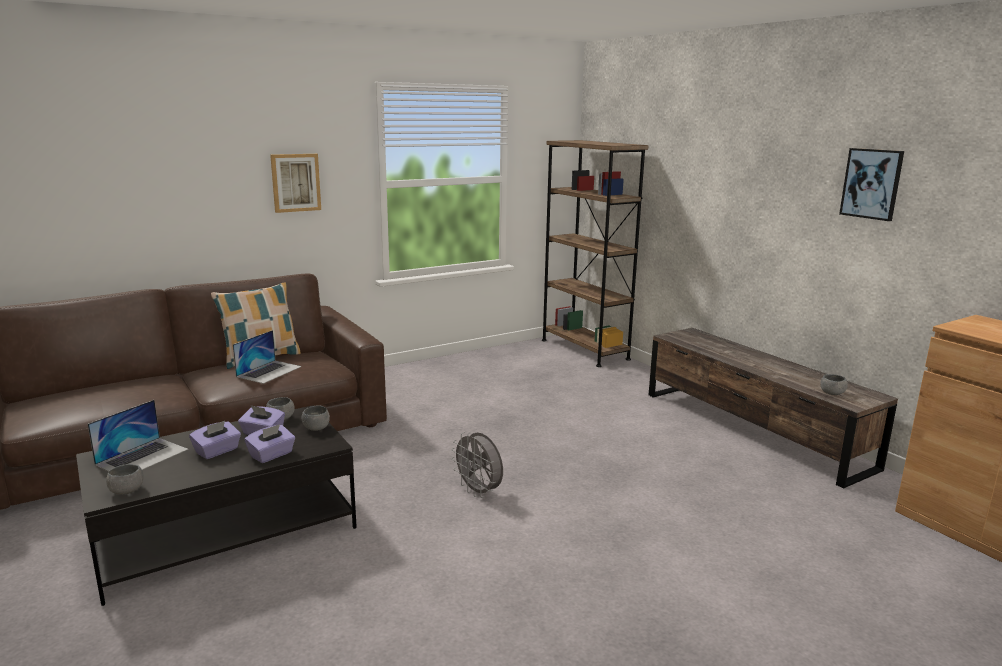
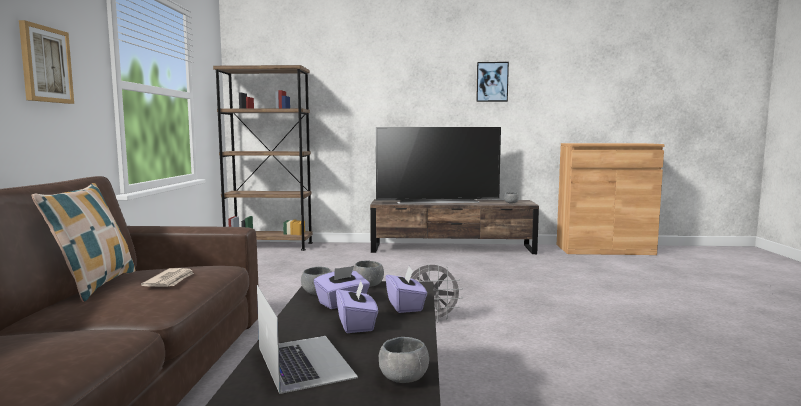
camera: 55 degrees left, 10 degrees down
(269, 371) = (170, 280): laptop -> newspaper
(743, 356) = (437, 201): none -> television

